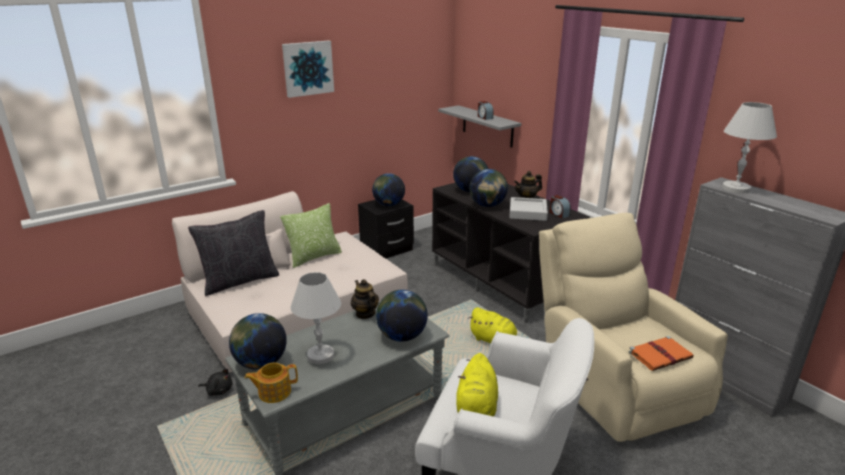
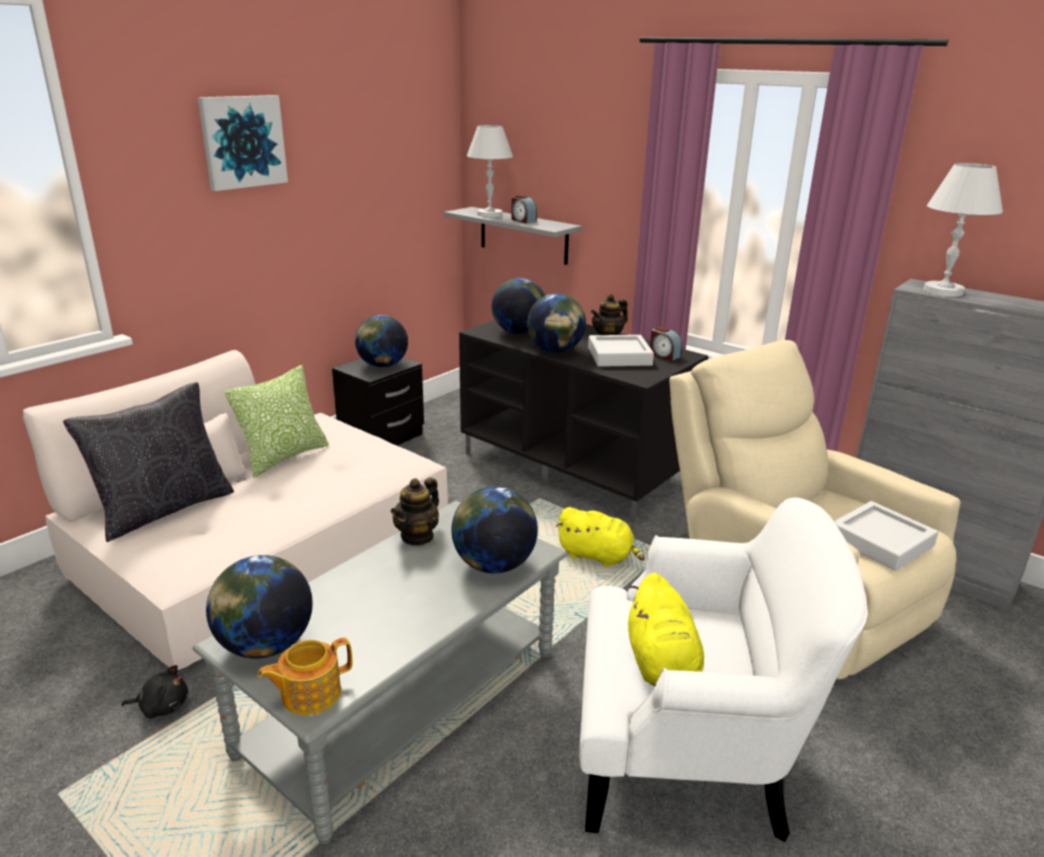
camera: 15 degrees left, 0 degrees up
(321, 355) = (370, 616): white table lamp -> white table lamp (490, 214)
(365, 314) = (417, 536): teapot -> teapot turned 105 degrees counterclockwise
(661, 355) = (880, 541): orange book -> grey tray

